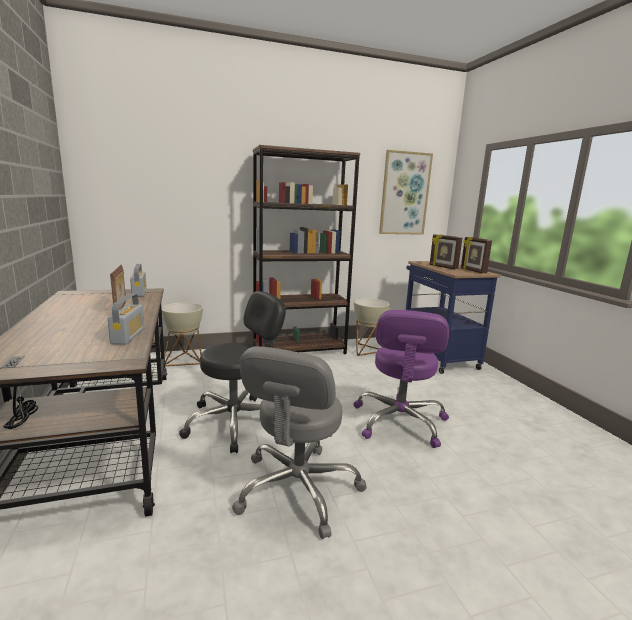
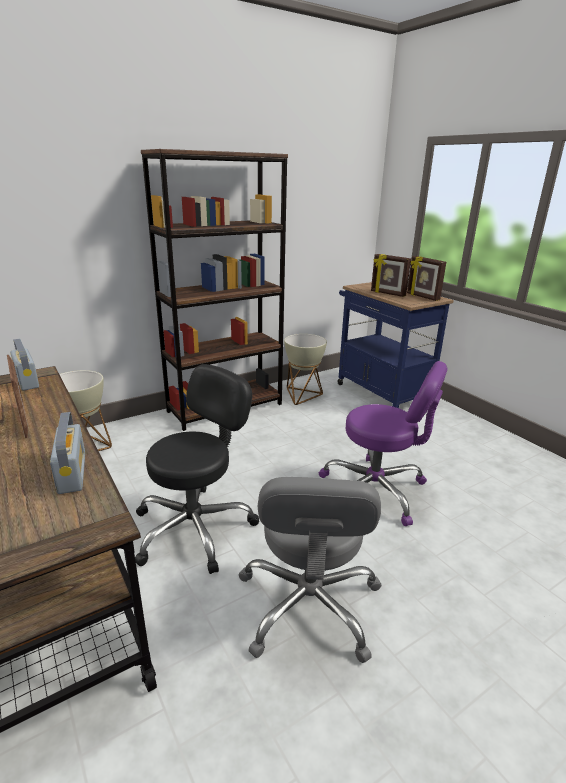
camera: 15 degrees left, 10 degrees up
(399, 424) = (378, 492): purple office chair -> purple office chair turned 60 degrees counterclockwise
(404, 194) = (330, 199): picture -> none

